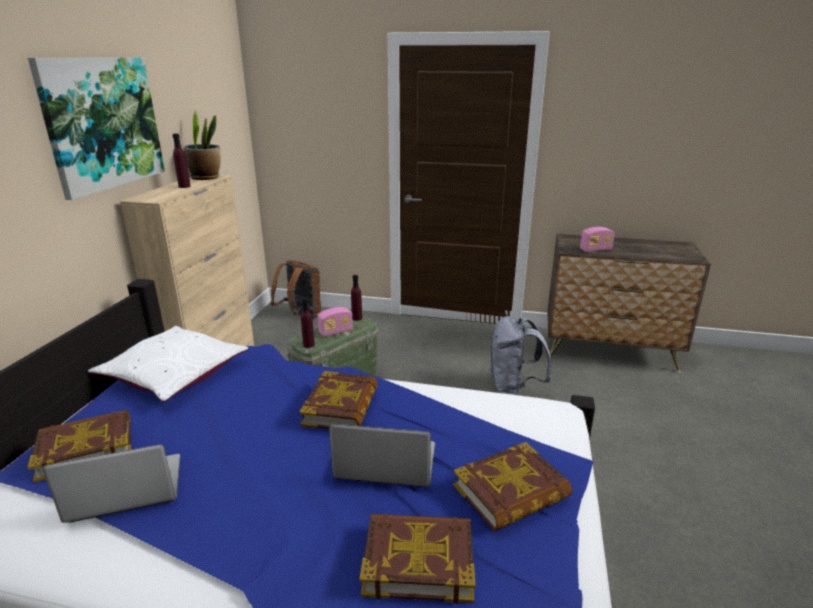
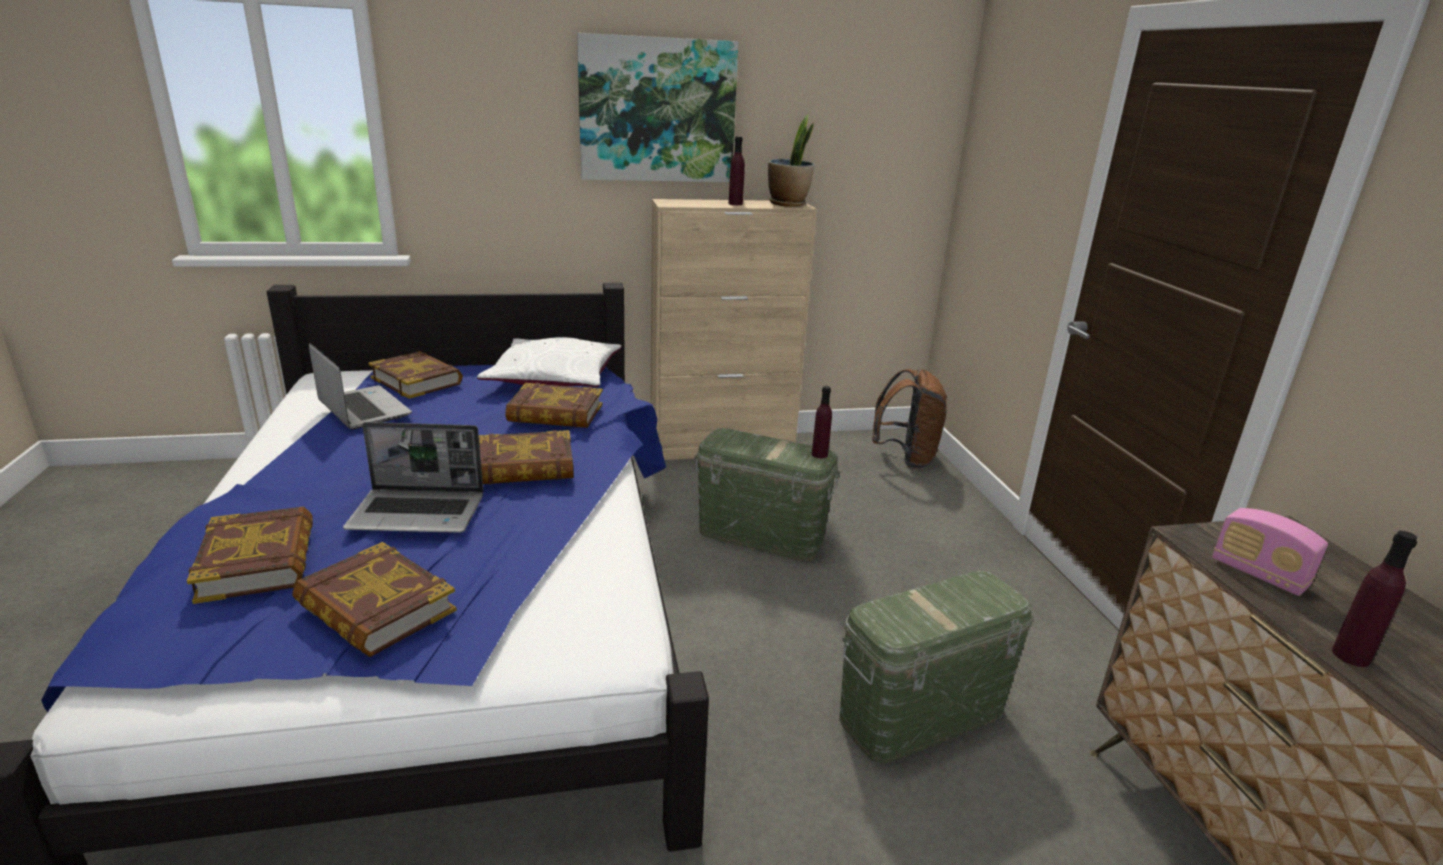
camera: 65 degrees right, 0 degrees up
(257, 381) = (555, 413): none -> book
(308, 345) = (715, 441): purple bottle -> purple bottle (1350, 656)
(336, 332) = (765, 449): radio -> none
(384, 463) = (419, 513): laptop -> laptop turned 105 degrees clockwise
(513, 388) = (921, 715): grey backpack -> green storage box

